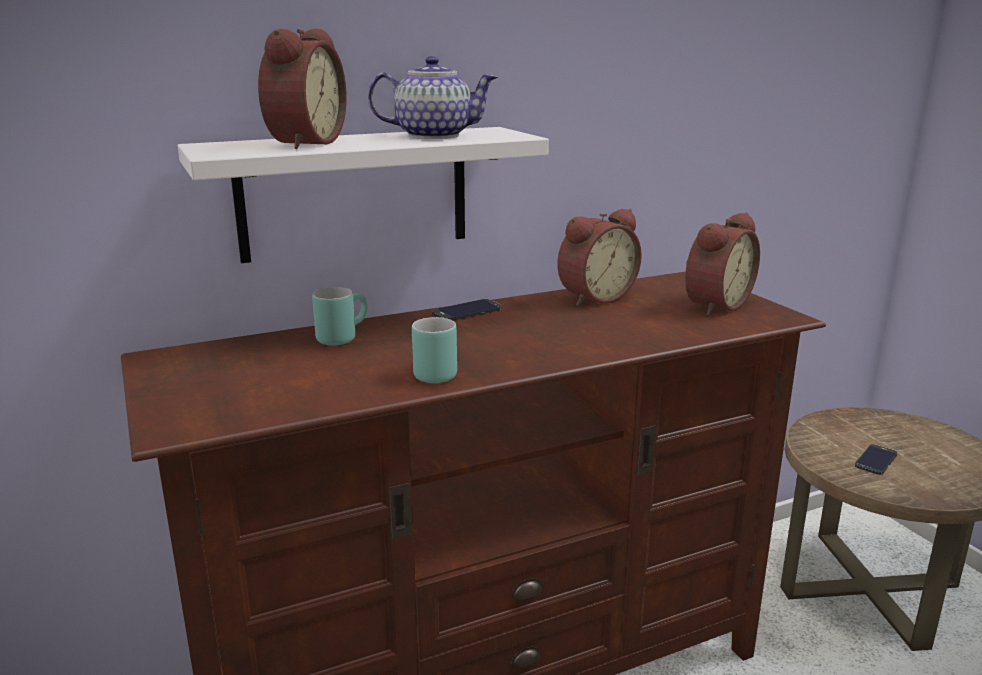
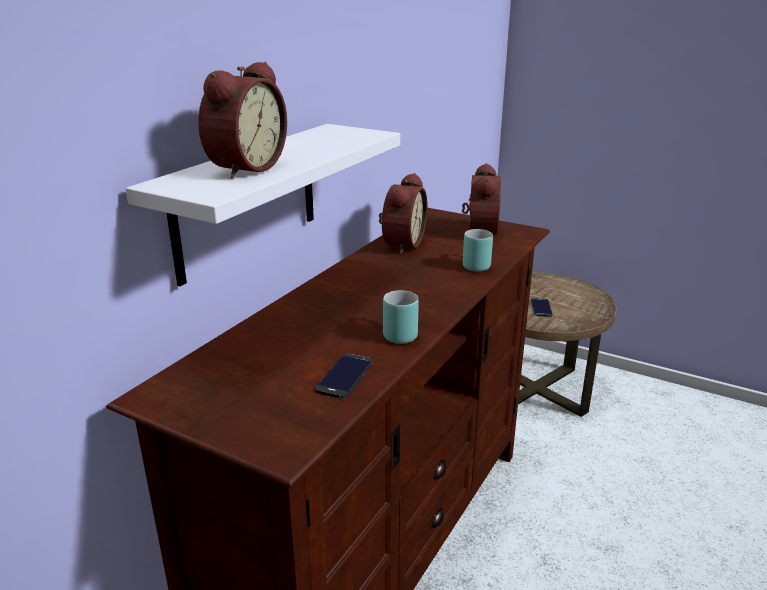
camera: 35 degrees left, 5 degrees up
(302, 143) = (243, 168): alarm clock -> alarm clock turned 45 degrees clockwise
(341, 337) = (279, 327): turquoise mug -> turquoise mug (474, 264)
(433, 135) = (316, 142): teapot -> none
(467, 311) = (335, 278): phone -> phone (344, 376)

